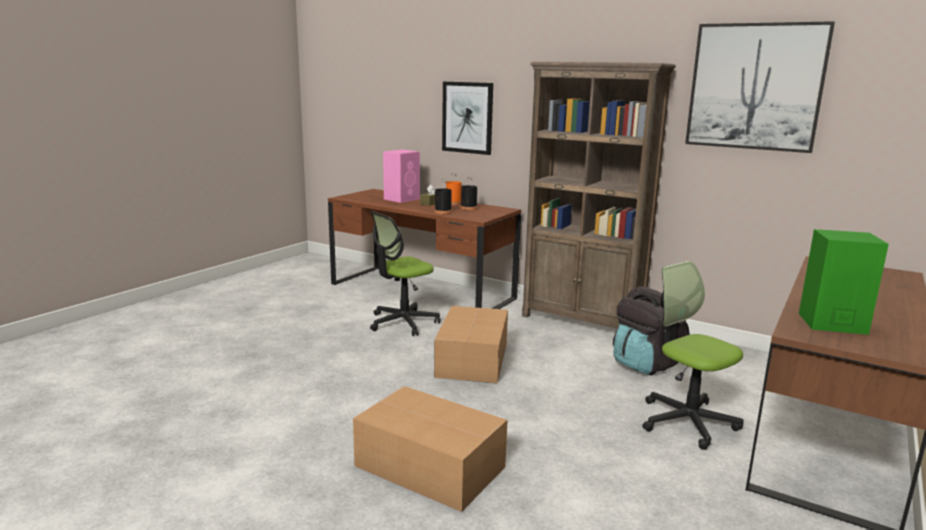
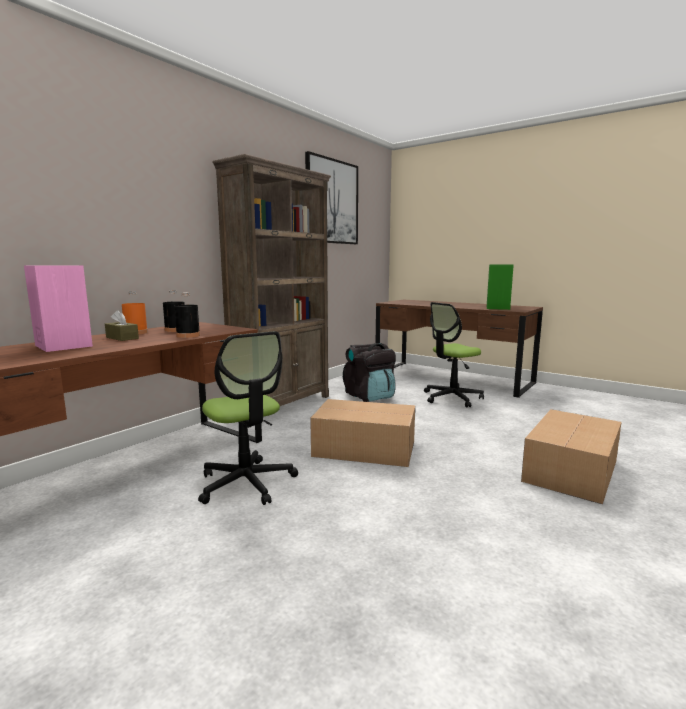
camera: 85 degrees left, 5 degrees down
(467, 117) = (111, 216): picture -> none

